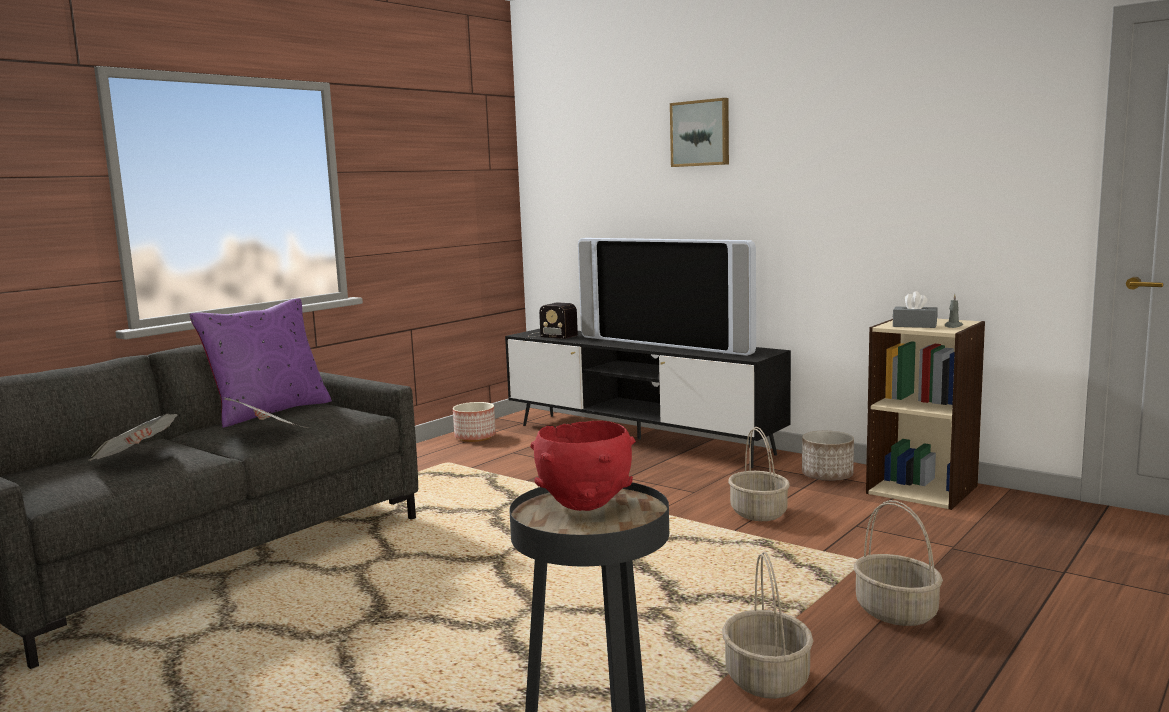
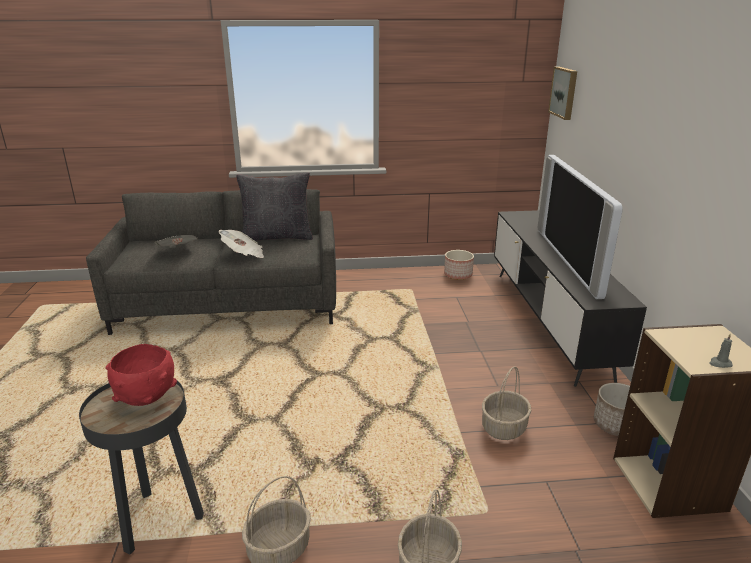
camera: 45 degrees right, 15 degrees up
(269, 412) = (277, 237): purple pillow -> black pillow
(551, 335) = (524, 221): radio -> none
(701, 133) = (644, 85): picture -> picture (564, 92)
(914, 325) = (688, 344): grey tissue box -> none

